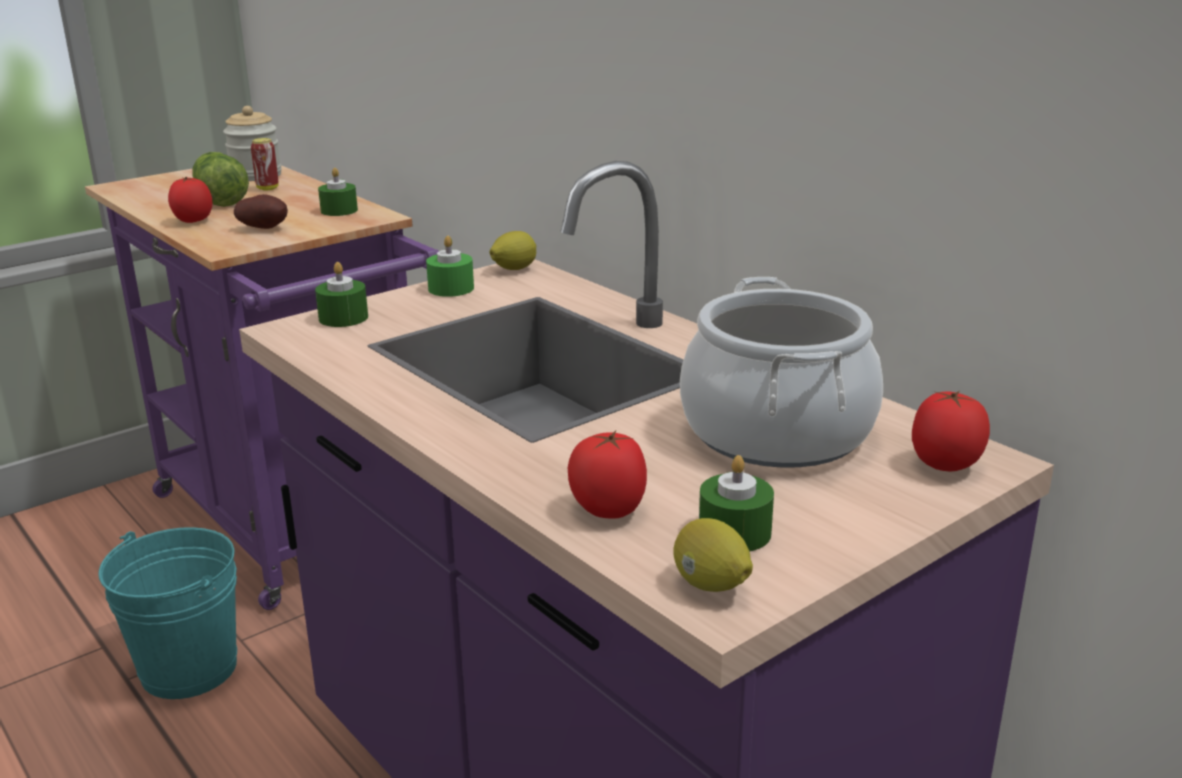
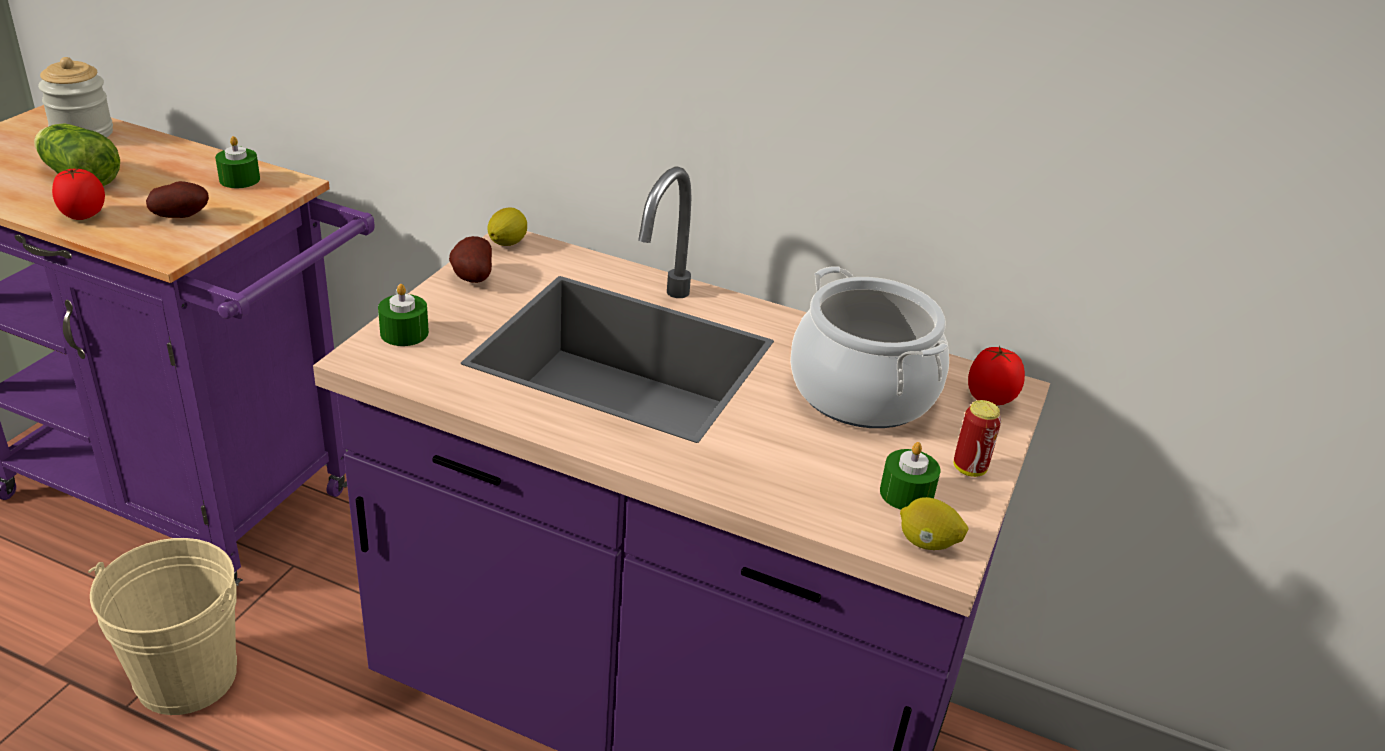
camera: 30 degrees left, 10 degrees up
(189, 668) = (186, 677): turquoise bucket -> beige bucket
(268, 188) = (119, 153): can -> can (969, 468)
(451, 288) = (471, 278): green candle -> potato
(607, 510) = (808, 495): tomato -> none

